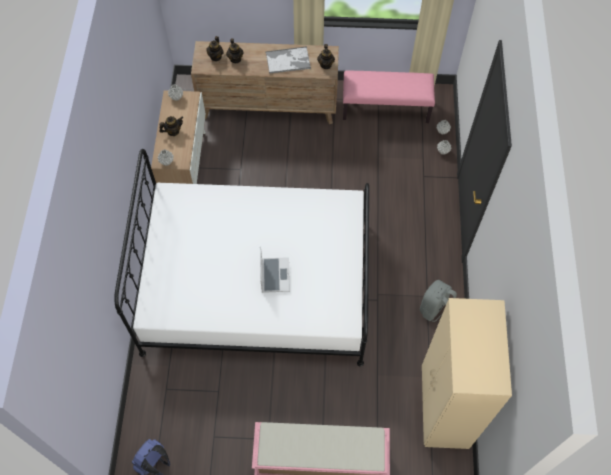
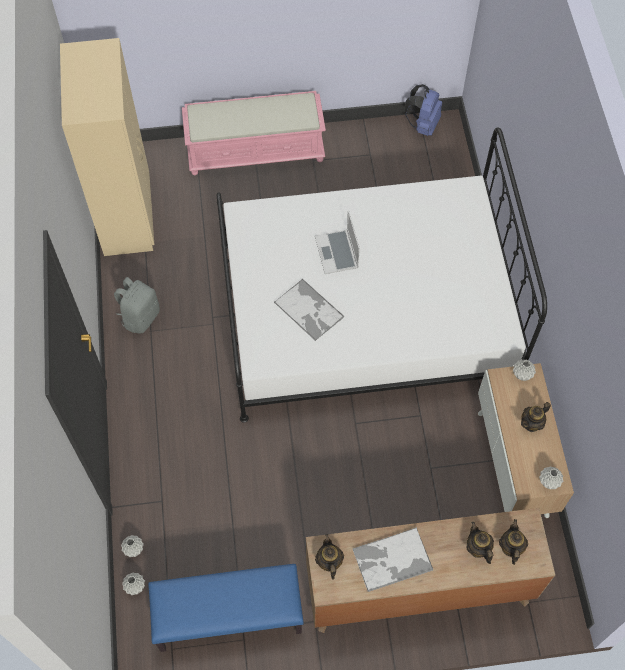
camera: 170 degrees right, 0 degrees up
(306, 232) = (309, 310): none -> tray
(386, 108) = (228, 617): pink bench -> blue bench

